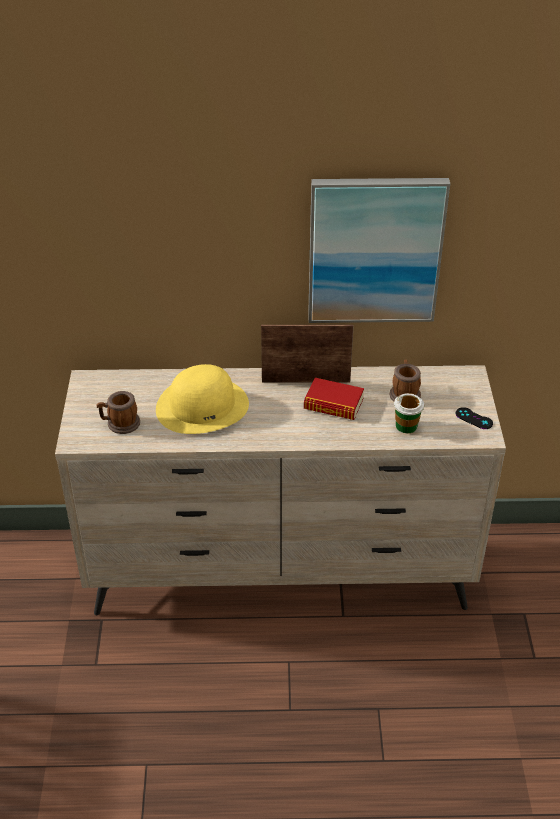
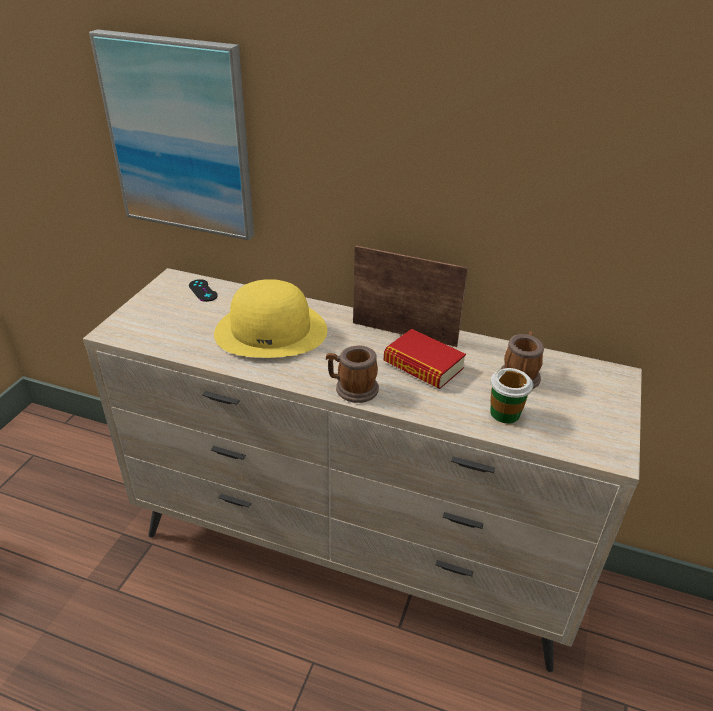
camera: 20 degrees right, 5 degrees down
(120, 424) = (171, 326): mug -> mug (352, 389)
(375, 250) = (516, 173): picture -> picture (180, 138)
(474, 418) = (603, 428): black game controller -> black game controller (203, 290)

